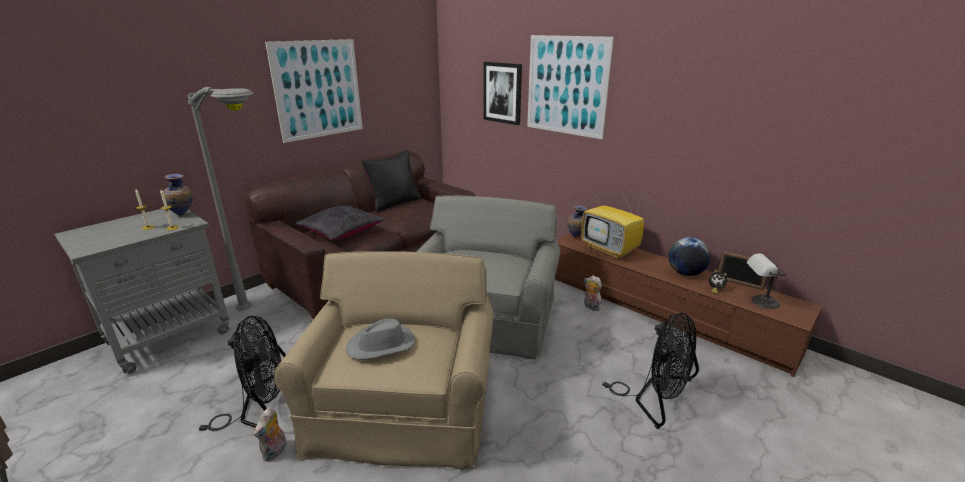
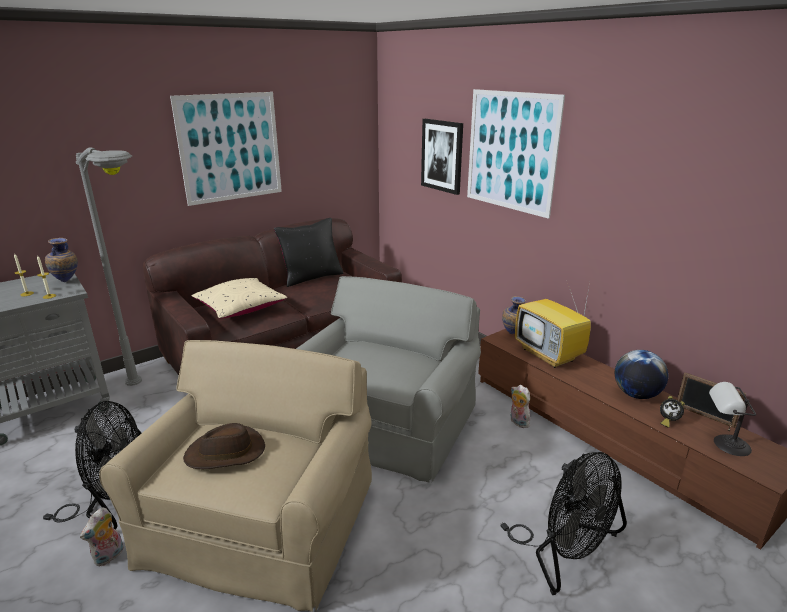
camera: 10 degrees right, 0 degrees up
(342, 231) = (241, 308): black pillow -> beige pillow
(382, 345) = (226, 453): grey hat -> brown hat

